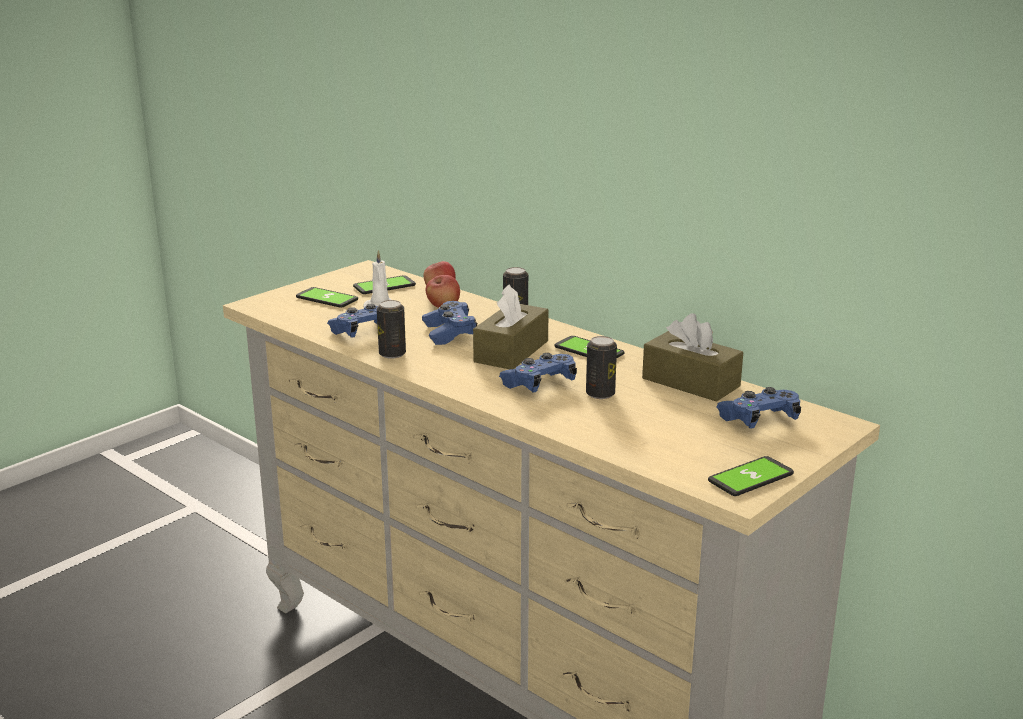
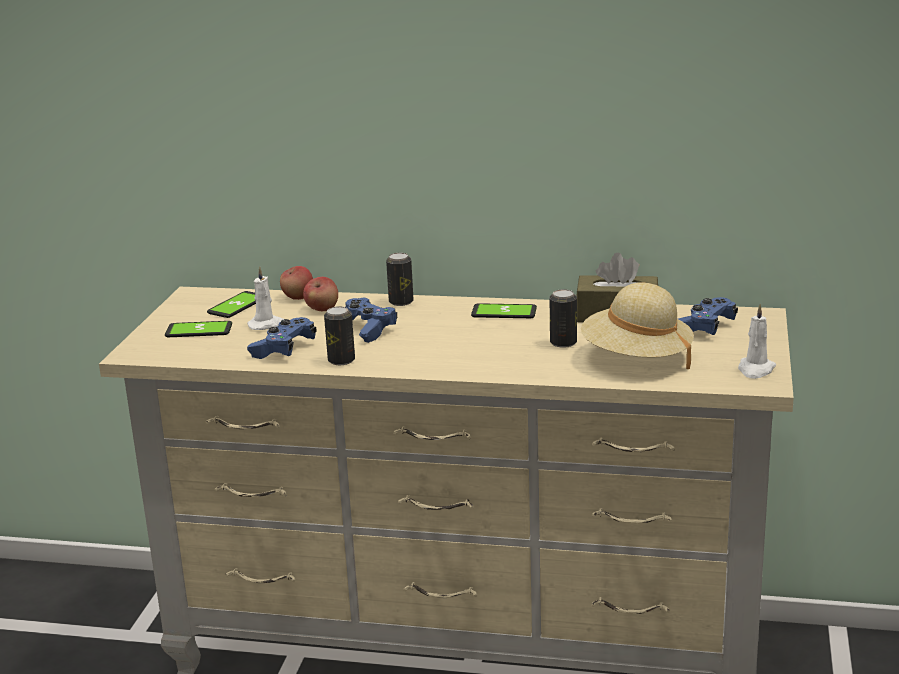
camera: 30 degrees left, 0 degrees up
(511, 351) = (441, 330): brown tissue box -> none
(539, 384) = (505, 349): blue game controller -> none
(647, 429) = (636, 358): none -> beige hat
(750, 478) = (755, 370): phone -> white candle

